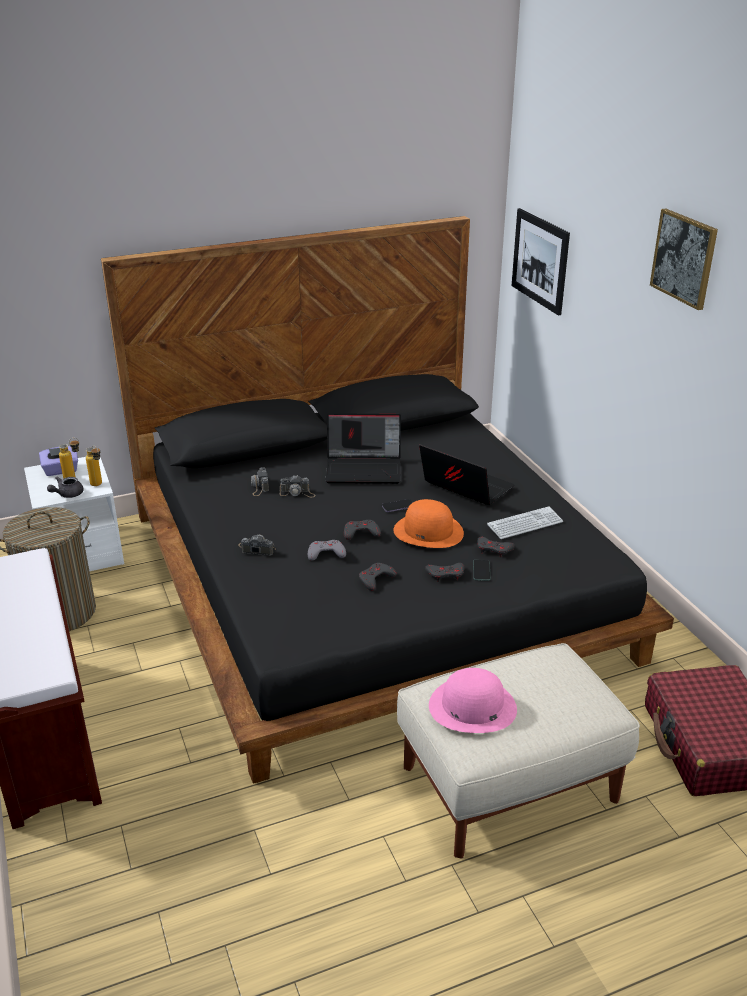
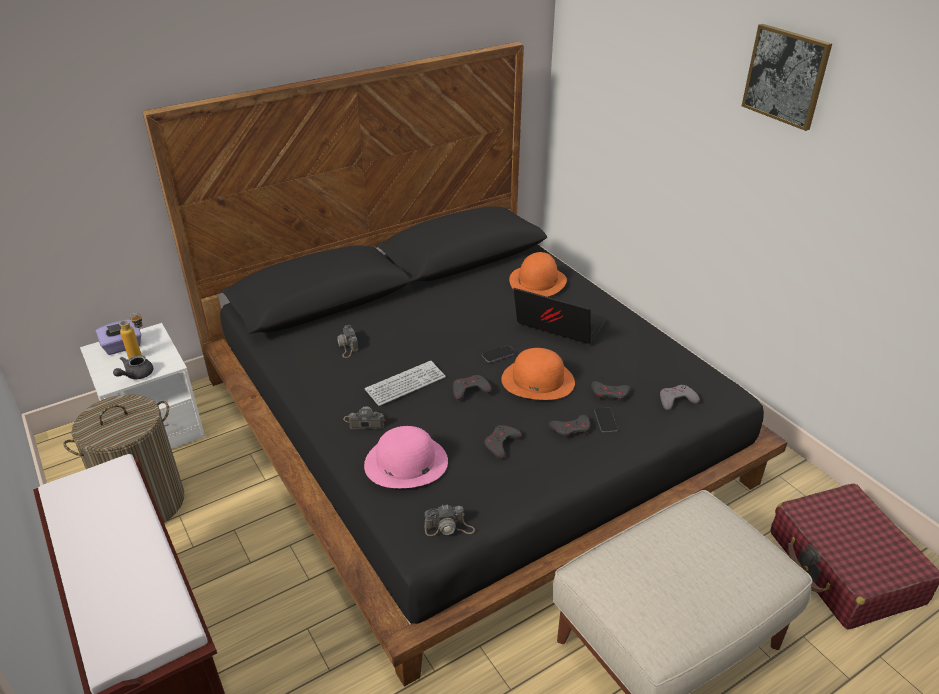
camera: 10 degrees left, 5 degrees up
(98, 485) = (169, 360): bottle -> none
(297, 493) = (390, 349): camera -> camera (449, 527)
(326, 553) = (441, 419): grey game controller -> grey game controller (676, 400)
(364, 468) = (451, 314): laptop -> none
(459, 447) = (537, 281): none -> orange hat
(472, 707) = (644, 586): pink hat -> pink hat (405, 462)
(525, 524) = (630, 361): keyboard -> keyboard (405, 384)
(540, 260) = (598, 84): picture -> none

